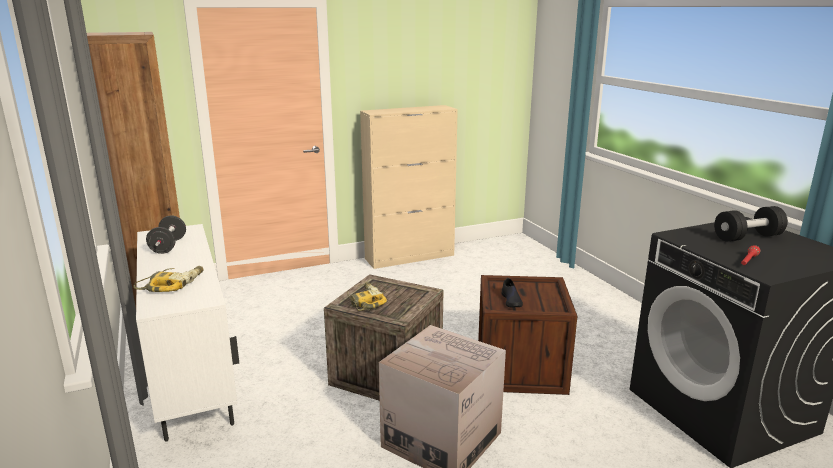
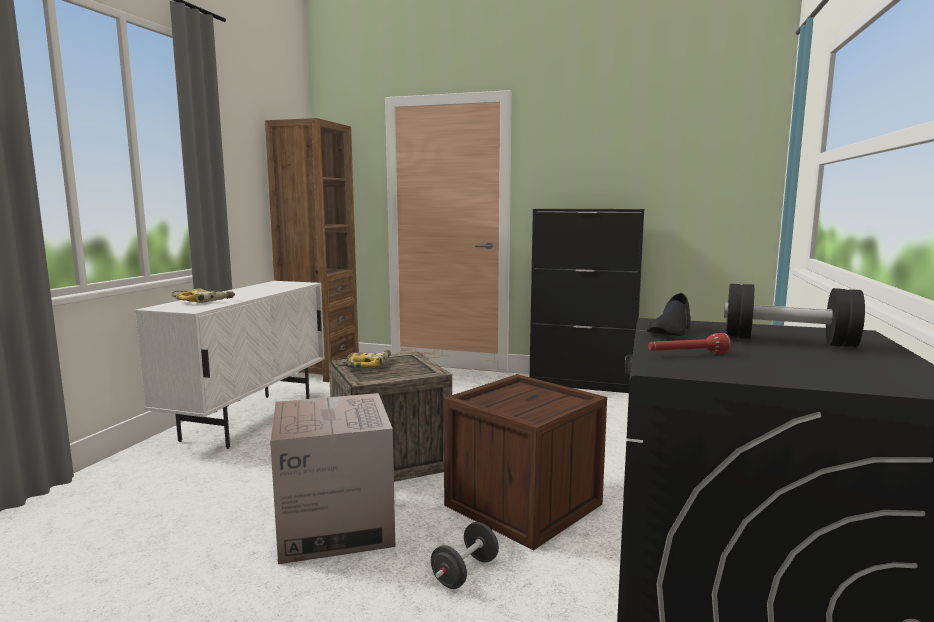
camera: 40 degrees right, 10 degrees down
(168, 246) = (264, 287): black dumbbell -> black dumbbell (465, 572)
(410, 257) = (583, 384): beige cabinet -> black cabinet
(511, 301) = (501, 400): black shoe -> black shoe (670, 331)

